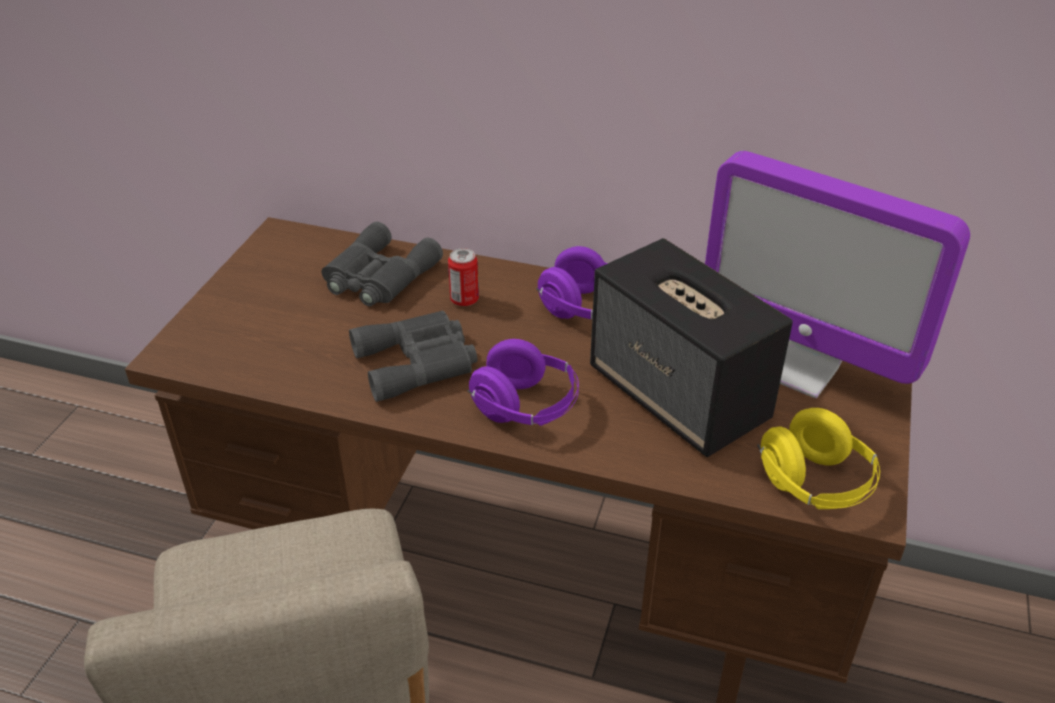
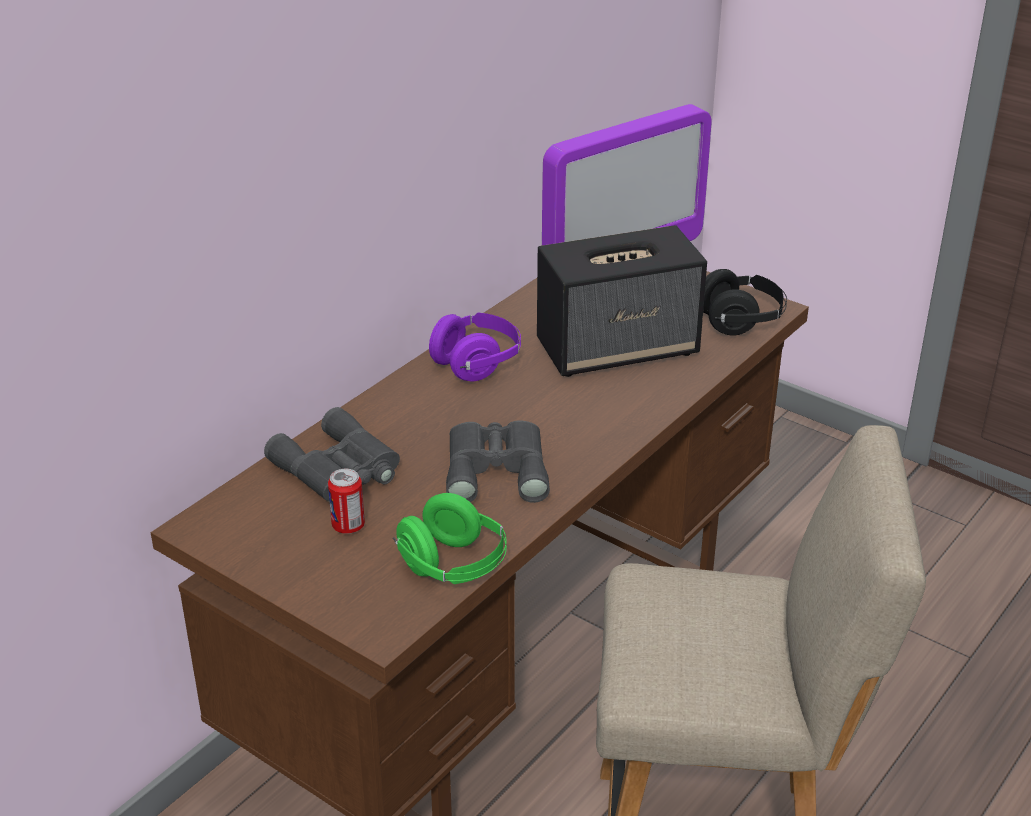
camera: 70 degrees left, 5 degrees down
(263, 372) = (453, 566): none -> green headphones
(464, 300) = (417, 425): can -> can (348, 526)
(525, 408) = (593, 423): purple headphones -> none
(814, 485) = (741, 321): yellow headphones -> black headphones

